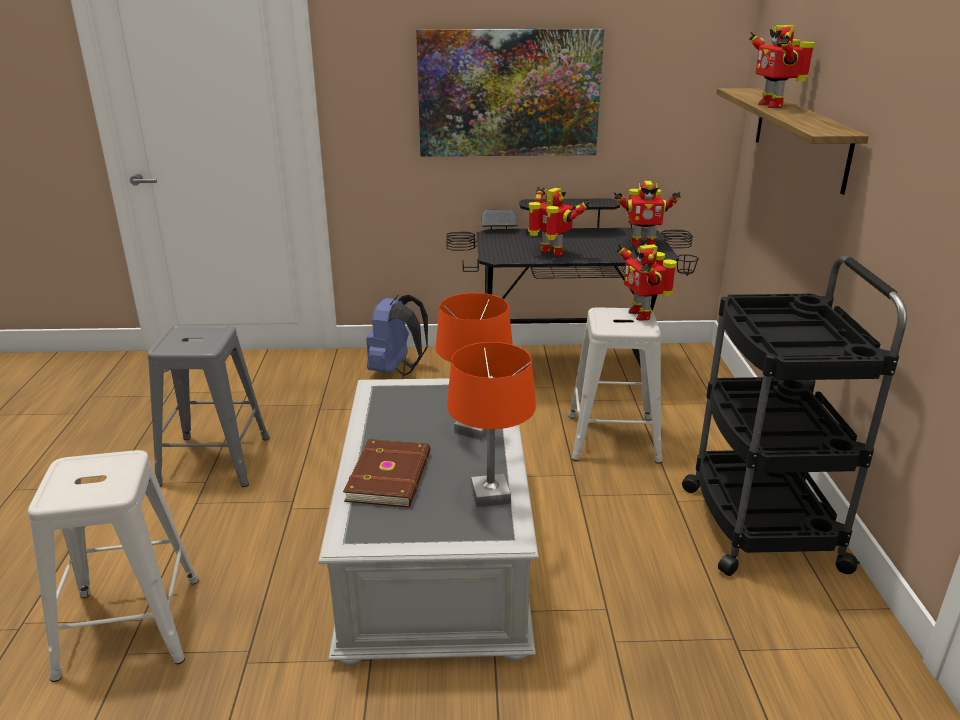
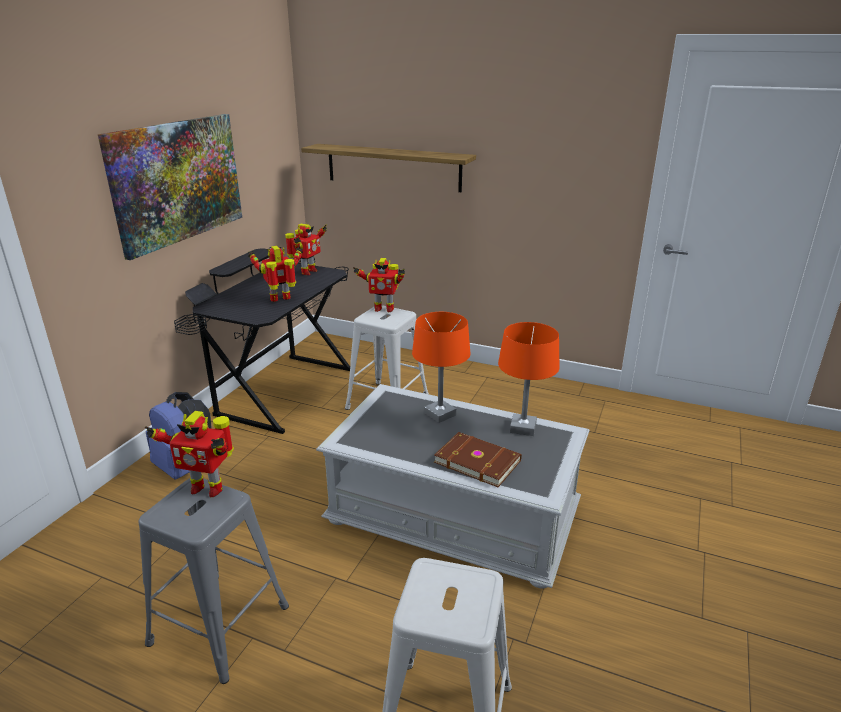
camera: 65 degrees left, 0 degrees up
(760, 527) = (507, 389): black cart -> none
(772, 105) = (377, 150): toy robot -> toy robot (207, 487)

